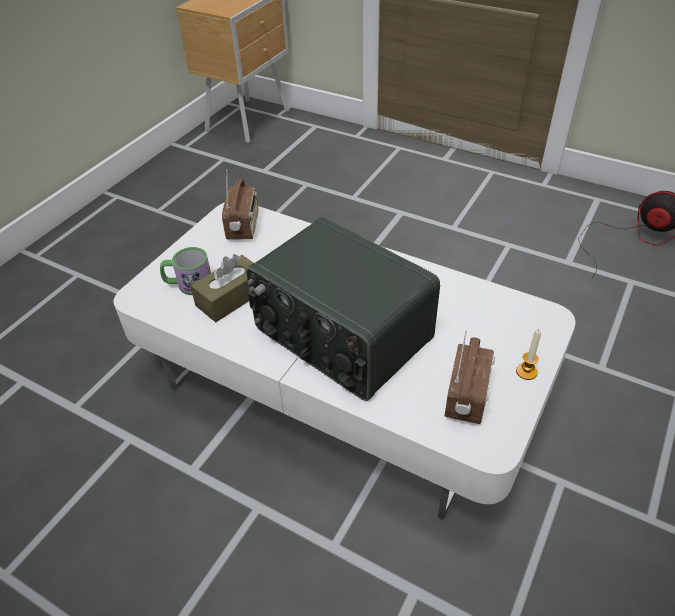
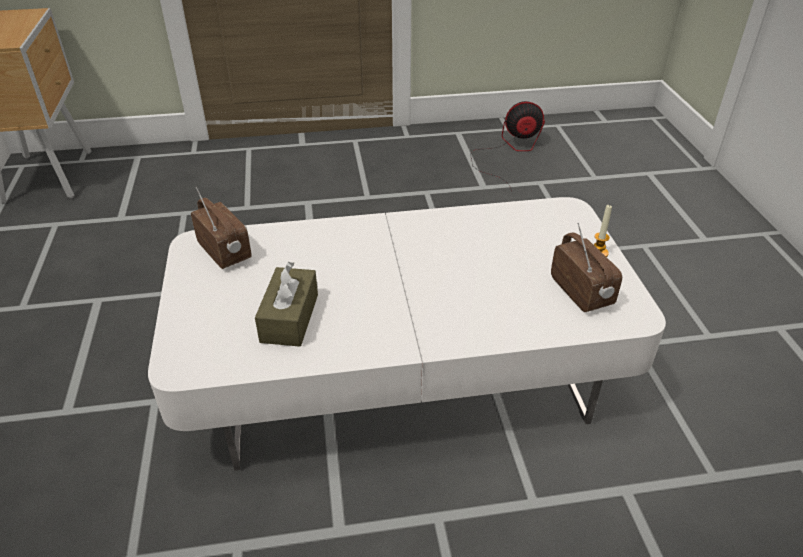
camera: 40 degrees left, 5 degrees down
(189, 284) = (227, 327): mug -> none
(341, 336) = (432, 298): radio -> none

